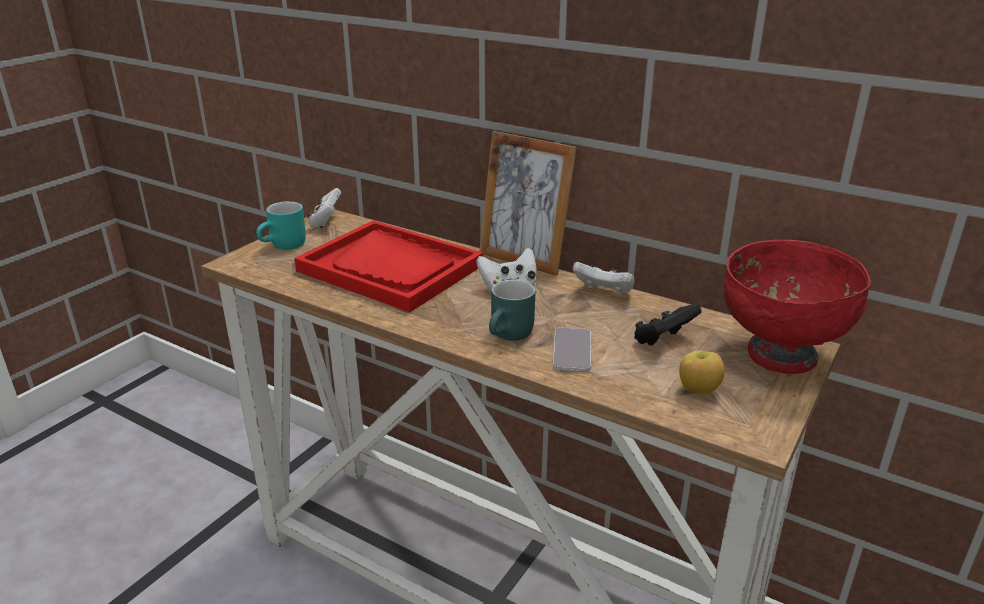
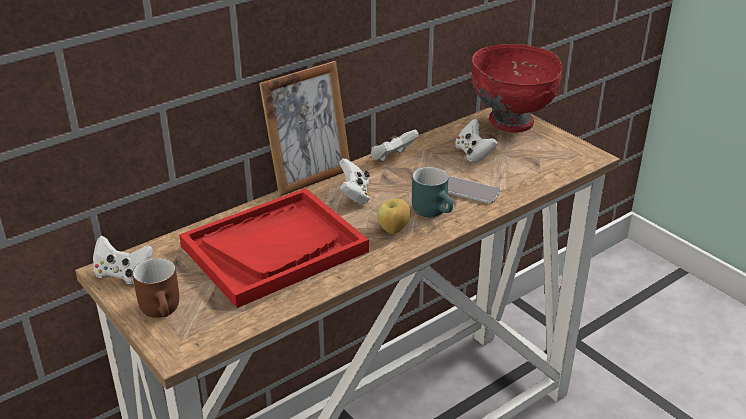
camera: 70 degrees left, 5 degrees up
(285, 246) = (164, 310): turquoise mug -> brown mug
(663, 340) = (473, 154): black game controller -> white game controller
(698, 390) = (538, 160): apple -> apple (393, 230)

